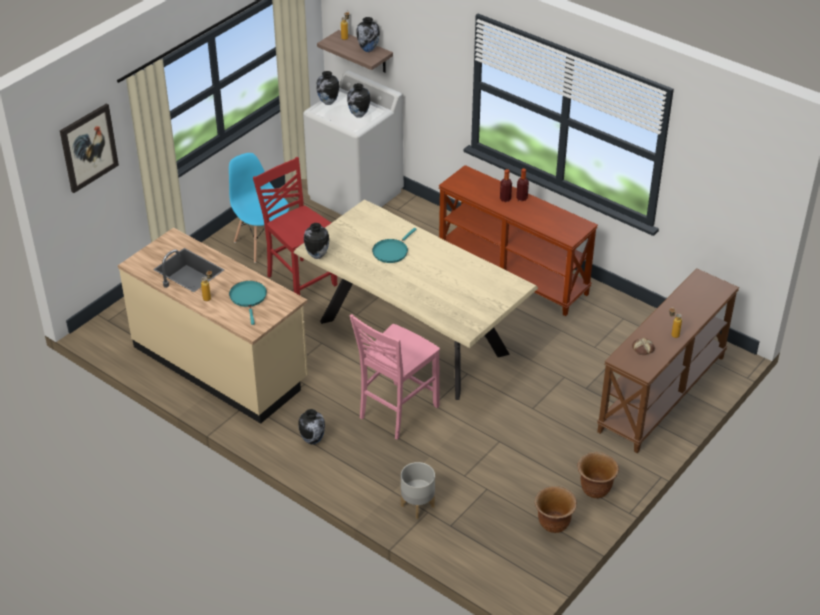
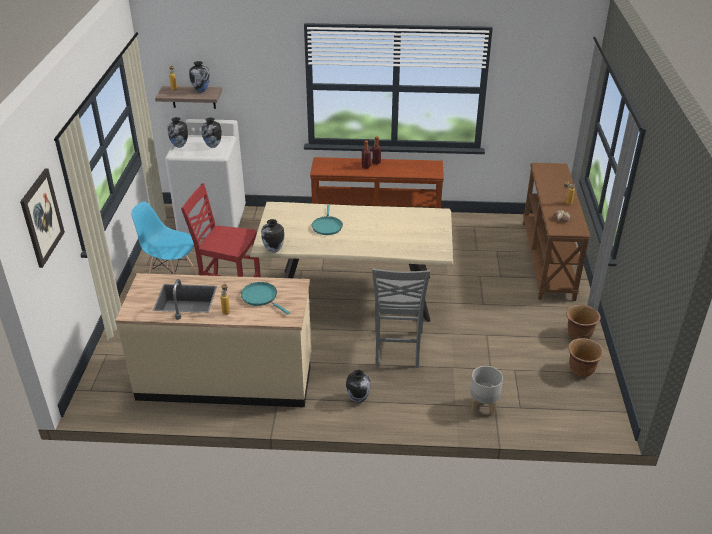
camera: 35 degrees left, 5 degrees down
(396, 412) = (397, 349): pink chair -> grey chair

